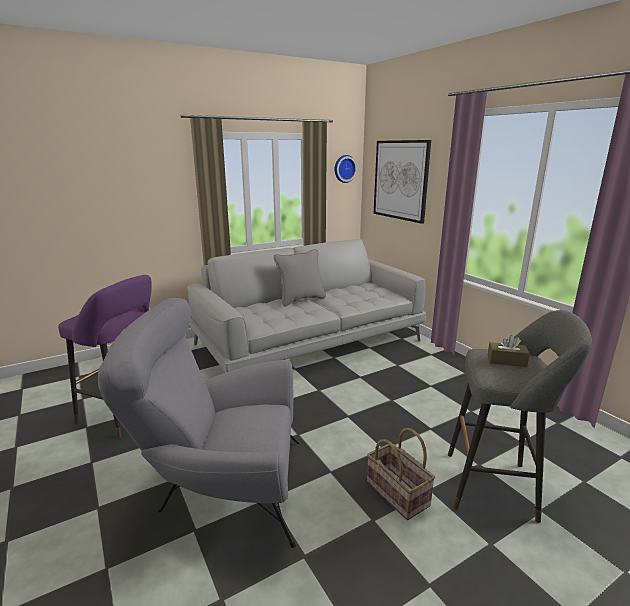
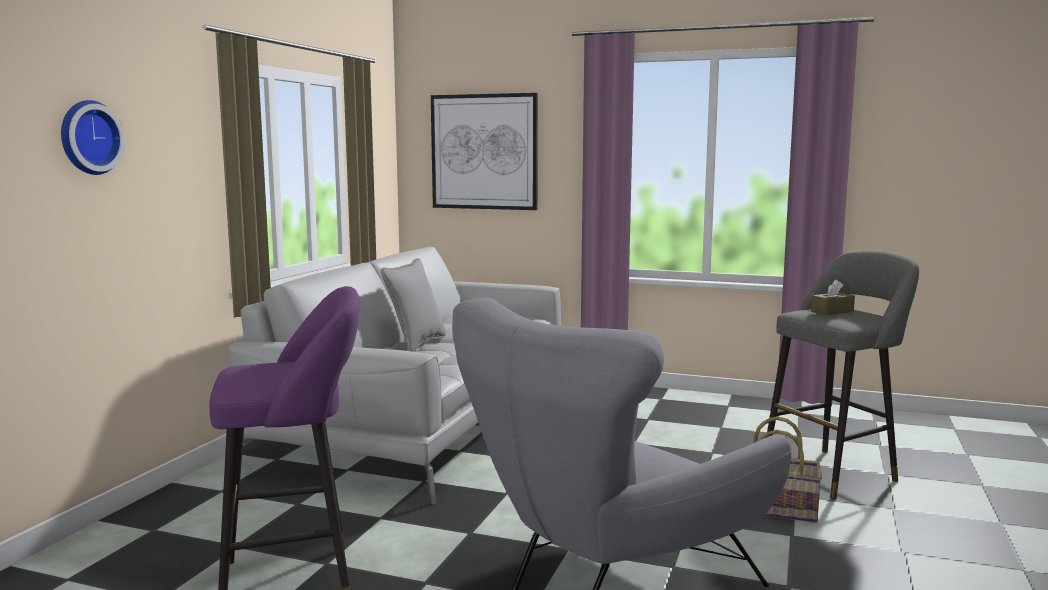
camera: 40 degrees left, 10 degrees down
(344, 168) = (379, 138): wall clock -> wall clock (88, 137)

